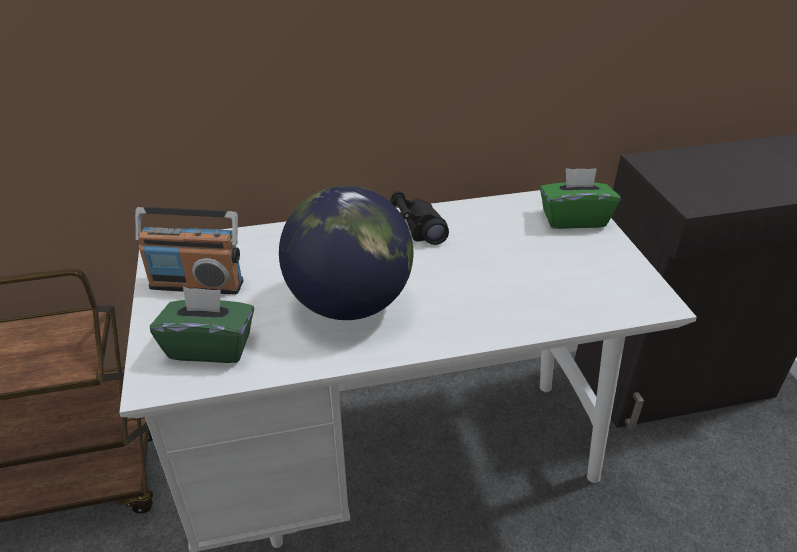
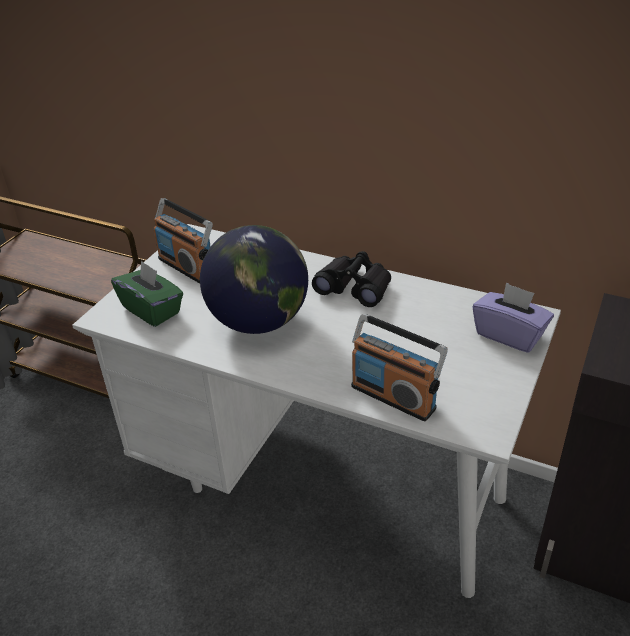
camera: 40 degrees right, 0 degrees up
(555, 311) = (393, 396): none -> radio
(573, 219) = (509, 335): green tissue box -> purple tissue box

